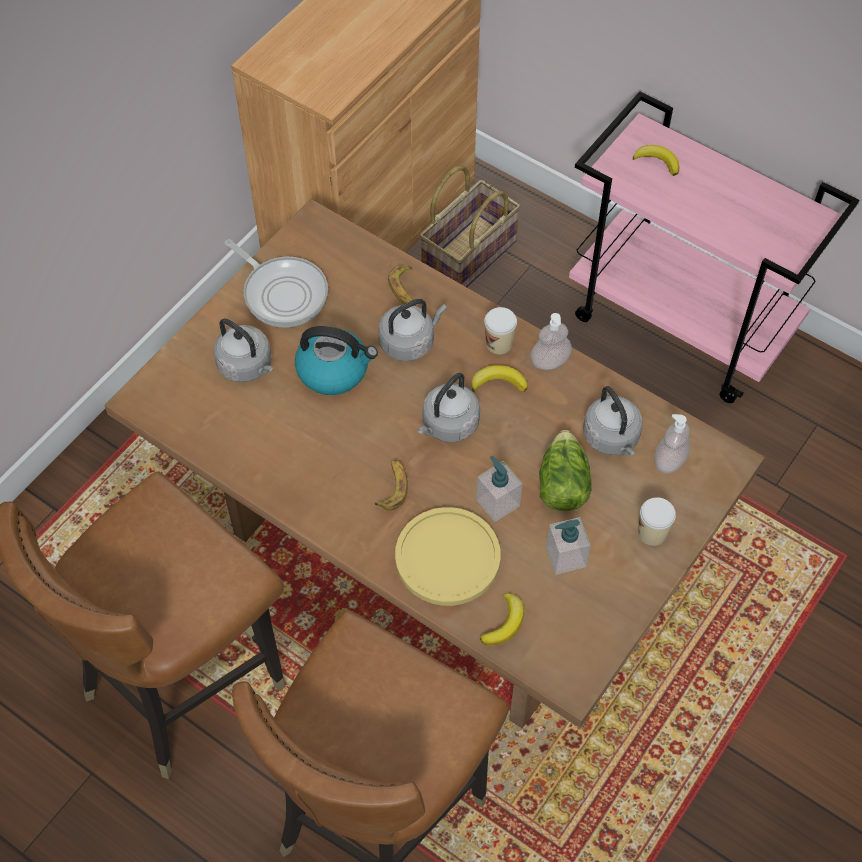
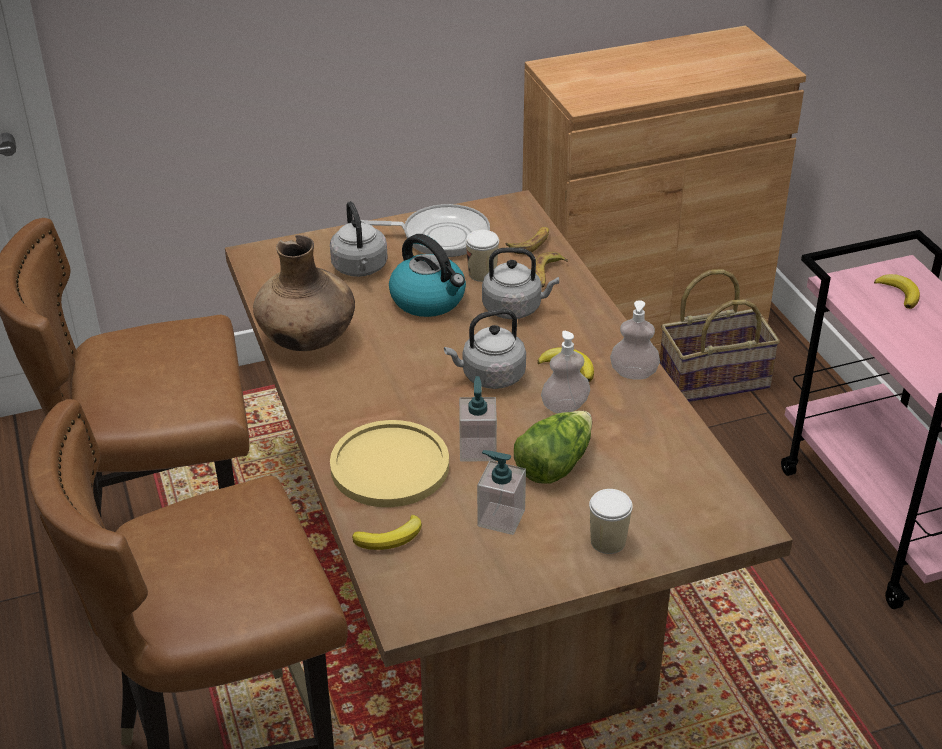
camera: 35 degrees right, 20 degrees down
(273, 468) = (308, 340): none -> brown vase
(282, 292) = (440, 236): frying pan -> frying pan turned 75 degrees counterclockwise
(392, 487) = (394, 396): banana -> banana (530, 244)
(499, 343) = (597, 341): cup -> cup (482, 274)
(612, 439) = (639, 453): grey kettle -> none
(669, 461) = (682, 495): soap dispenser -> soap dispenser (565, 406)

